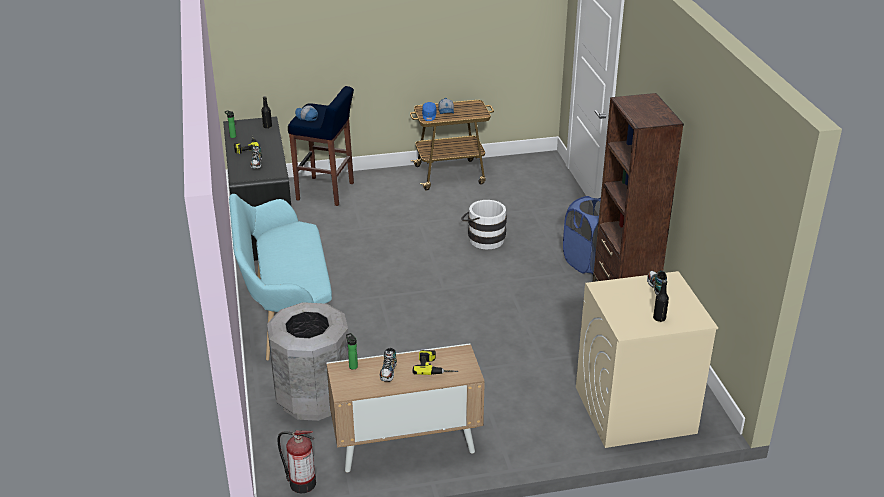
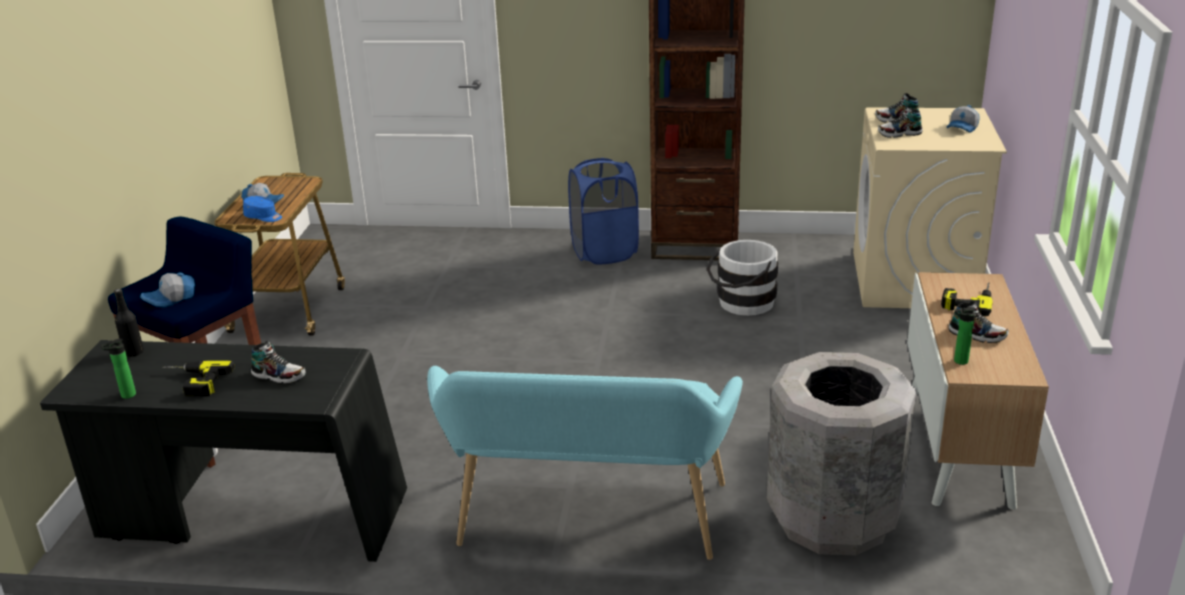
camera: 70 degrees left, 5 degrees down
(301, 483) = (1041, 556): fire extinguisher -> none
(483, 238) = (491, 311): white bucket -> white bucket (742, 304)
(625, 290) = (899, 134): none -> shoe
(659, 318) = (963, 128): black bottle -> cap

